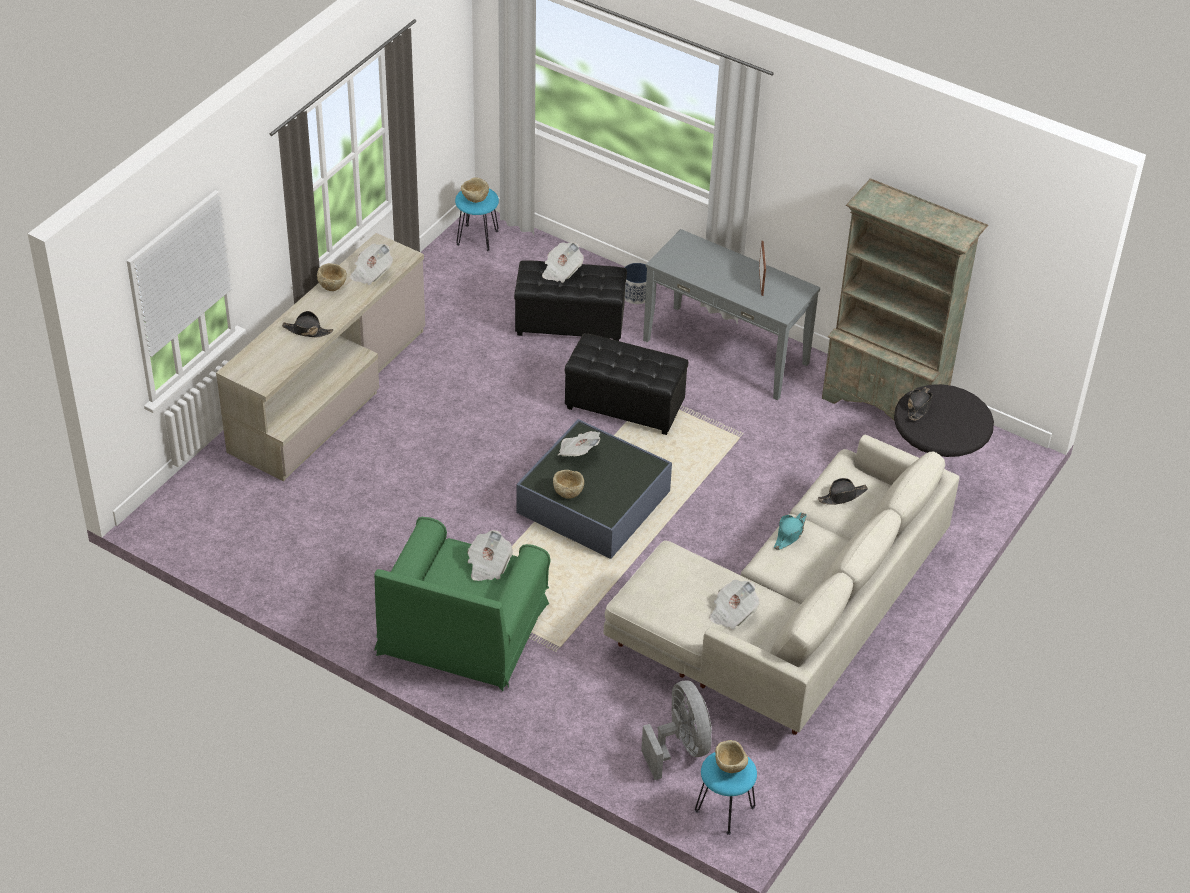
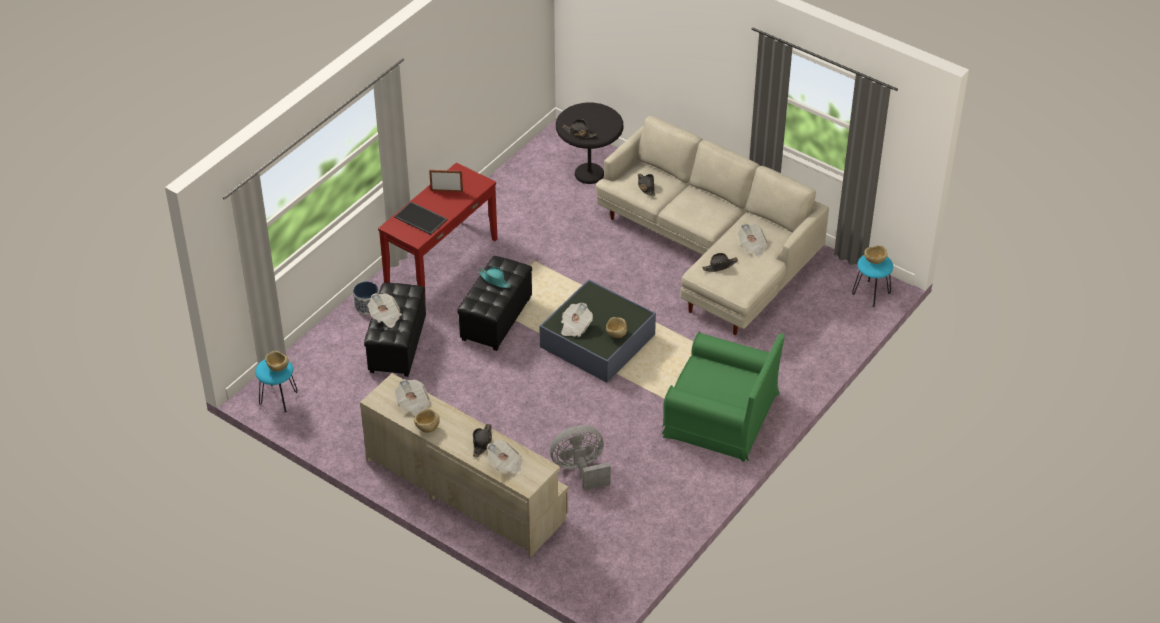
camera: 85 degrees left, 0 degrees up
(488, 565) = (699, 371): newspaper -> newspaper (505, 464)
(680, 747) = (822, 310): grey fan -> grey fan (580, 470)
(685, 577) = (720, 266): none -> black hat
(703, 263) = (421, 218): none -> tray
(726, 351) = (441, 261): grey console table -> red console table
(789, 534) = (681, 214): turquoise hat -> turquoise hat (494, 280)
(884, 403) = (506, 187): green bookcase -> none

